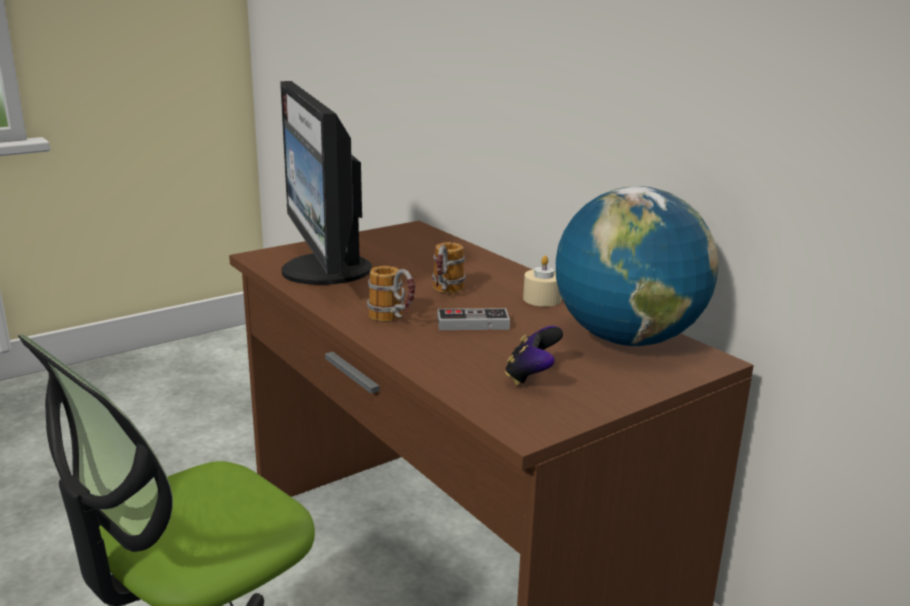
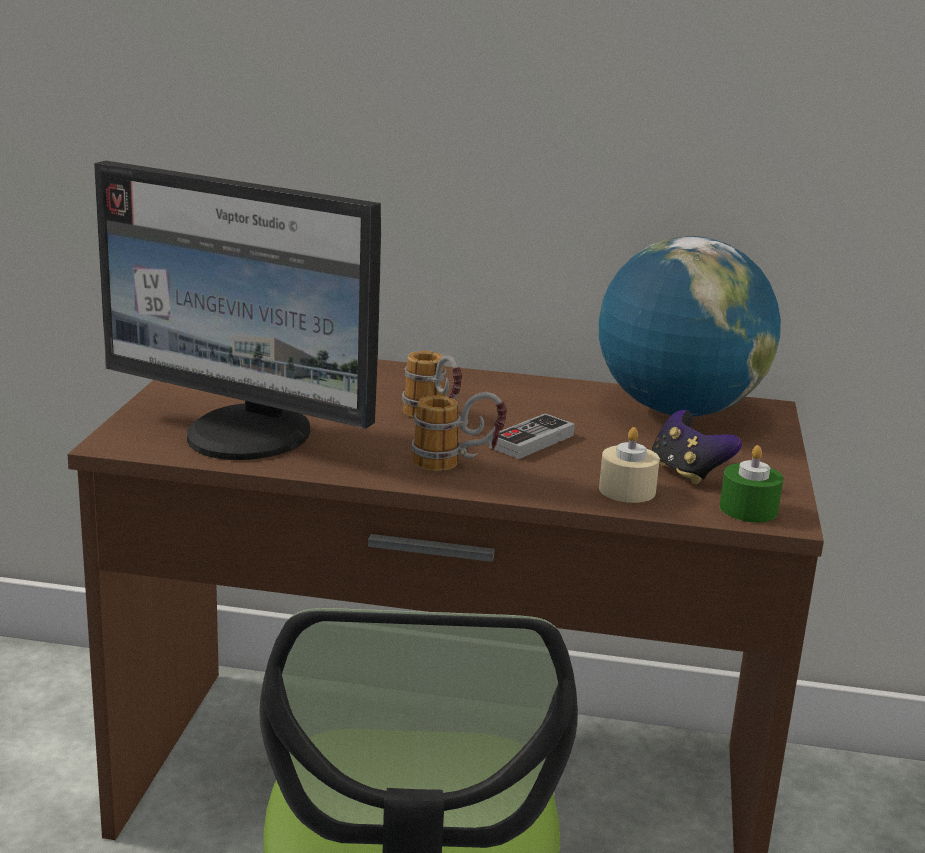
camera: 45 degrees left, 0 degrees up
(515, 414) = (748, 509): none -> green candle
(542, 299) = (531, 395): beige candle -> beige candle (627, 490)

